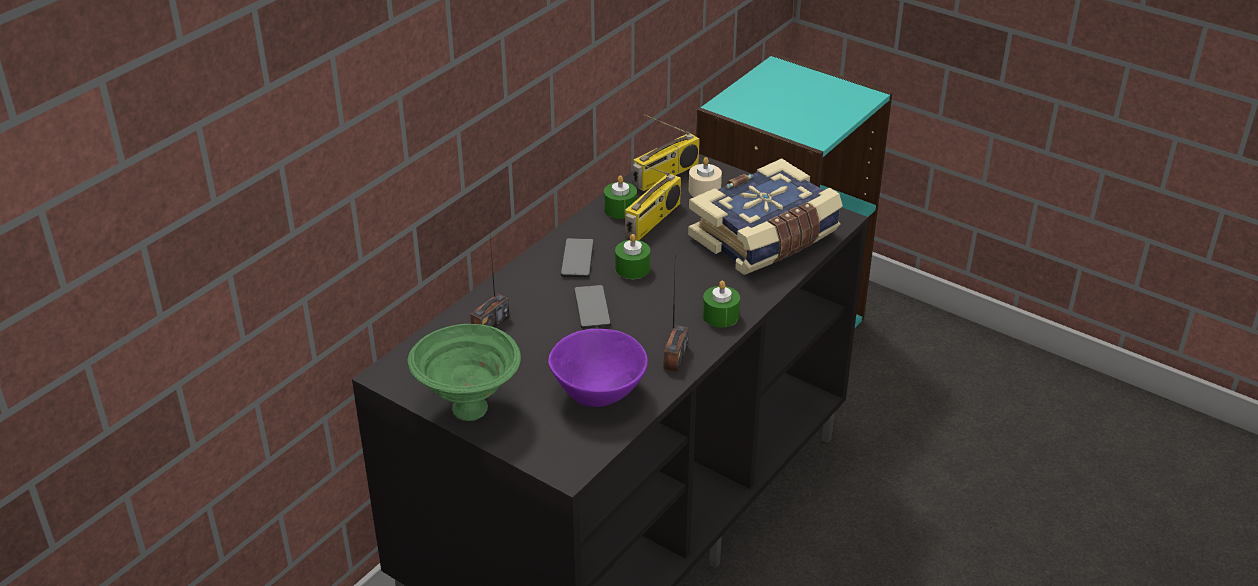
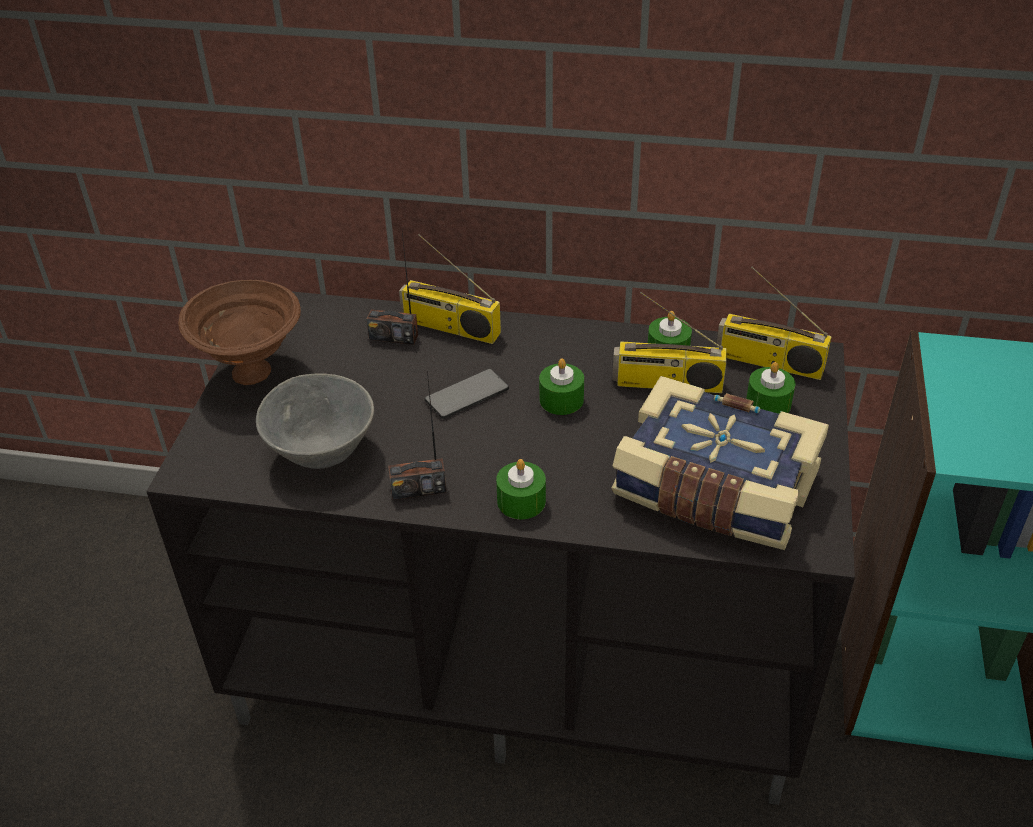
camera: 65 degrees right, 5 degrees up
(467, 408) = (252, 371): green bowl -> brown bowl
(504, 294) = (449, 327): none -> radio
(577, 259) = (547, 354): phone -> none
(599, 395) = (319, 453): purple bowl -> grey bowl
(704, 190) = (768, 404): beige candle -> green candle

